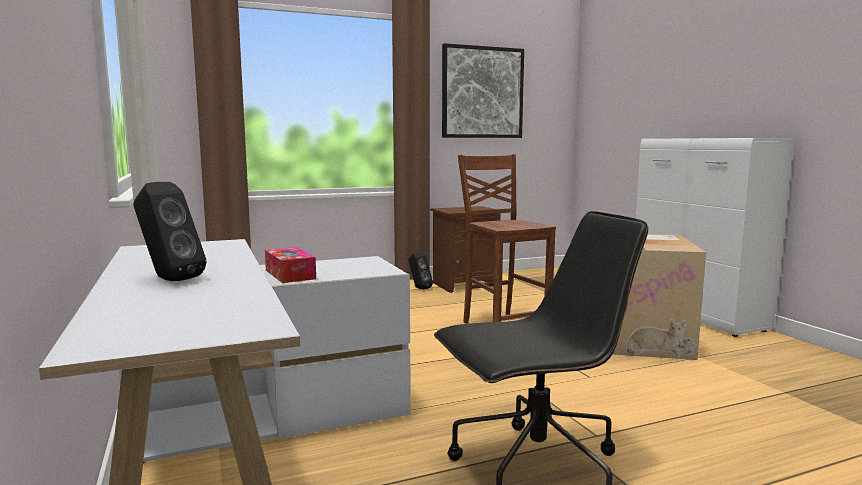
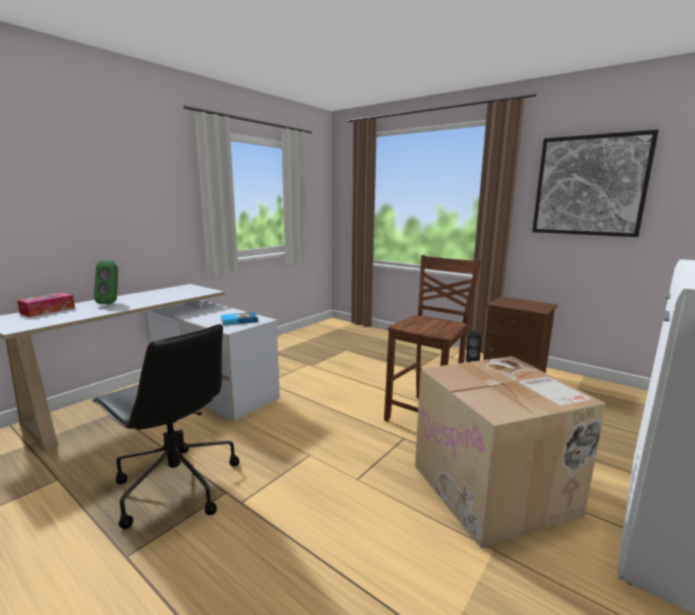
camera: 60 degrees right, 5 degrees up
(169, 280) = (111, 303): black speaker -> green speaker
(290, 274) = (207, 316): tissue box -> tissue box (48, 310)
(349, 266) = (238, 320): none -> book

